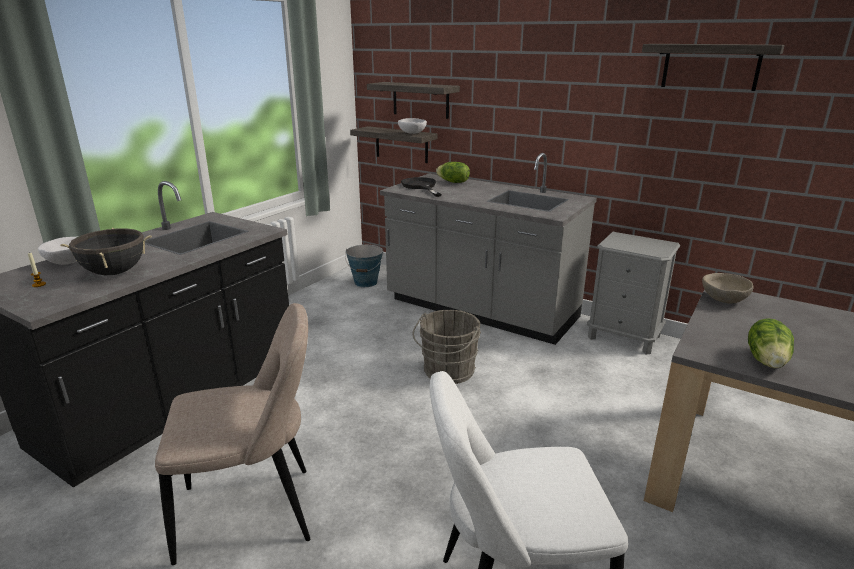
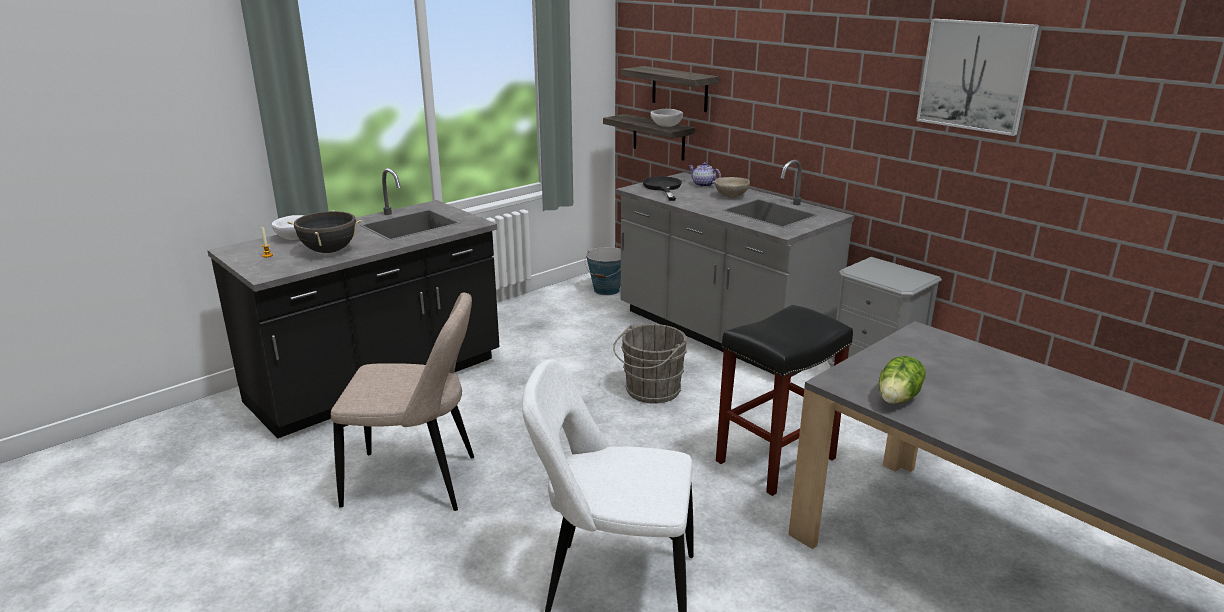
camera: 15 degrees right, 0 degrees up
(453, 182) = (703, 185): lettuce -> teapot
(589, 422) = (776, 459): none -> black stool
(710, 66) = (975, 75): shelf -> picture
(723, 299) = (914, 339): beige bowl -> beige bowl (731, 196)

